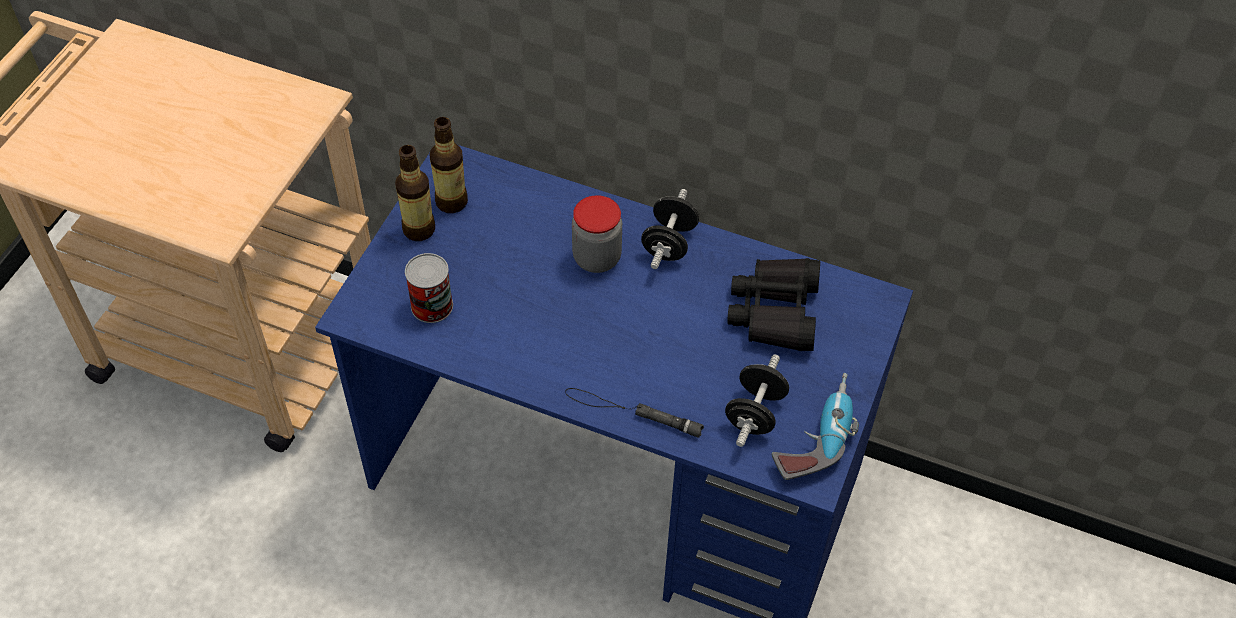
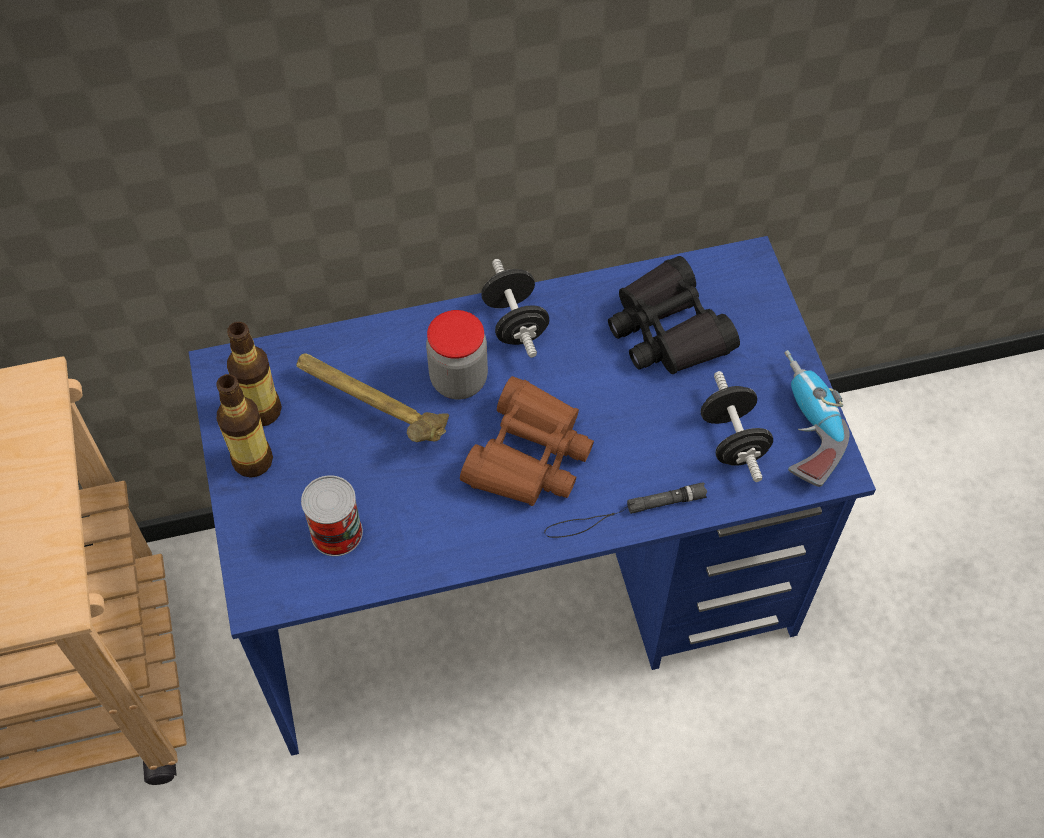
camera: 35 degrees left, 5 degrees up
(523, 243) = (373, 409): none -> hammer
(600, 335) = (529, 456): none -> brown binoculars

